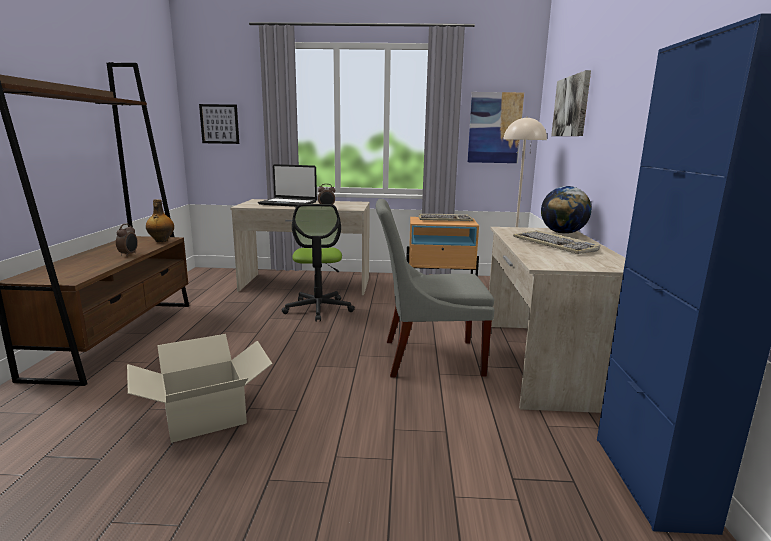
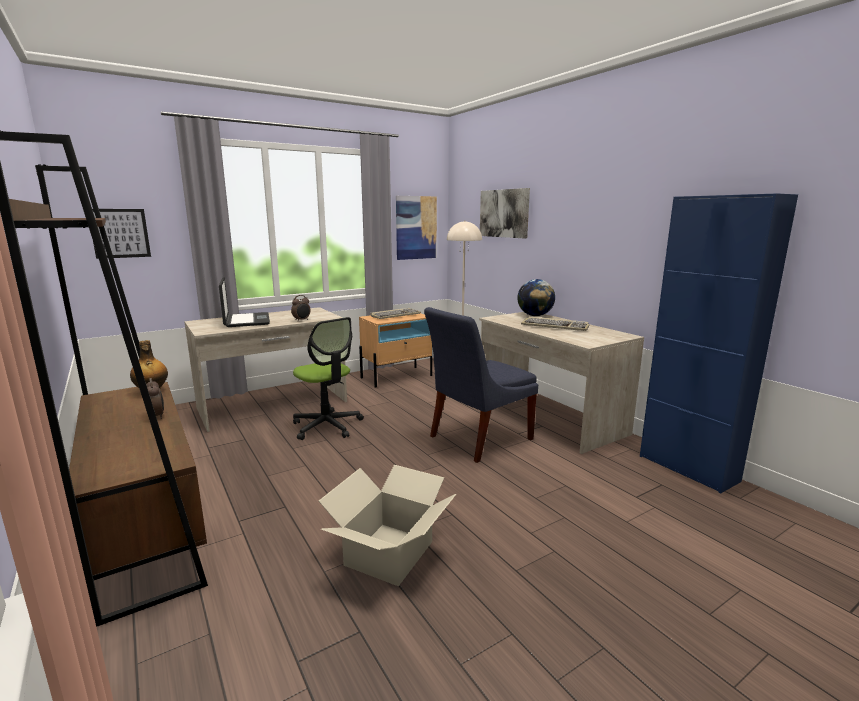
camera: 35 degrees left, 0 degrees up
(288, 203) = (246, 321): laptop -> laptop turned 90 degrees counterclockwise
(427, 357) = (477, 438): grey chair -> blue chair

